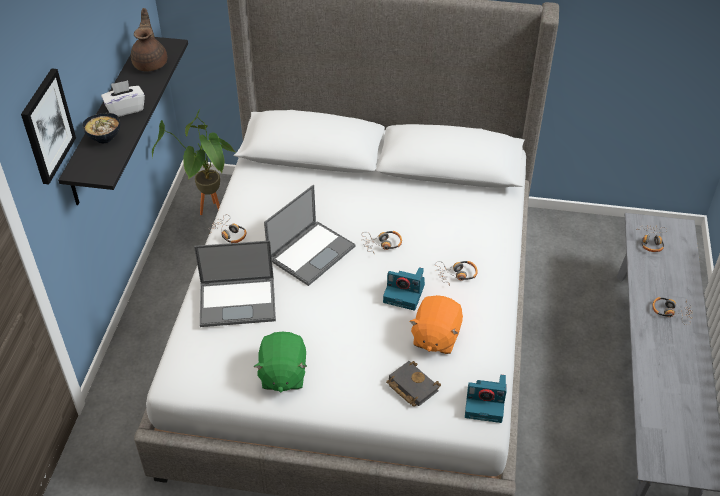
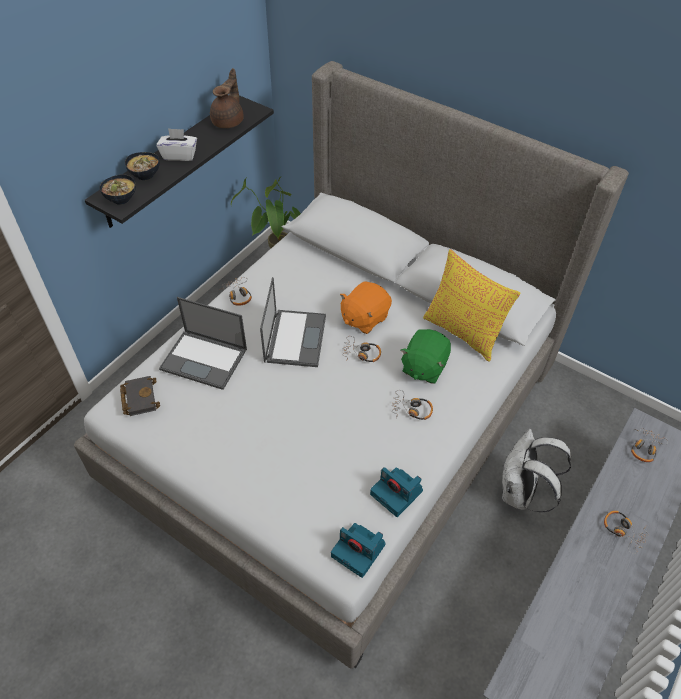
camera: 25 degrees right, 5 degrees up
(47, 126) = (74, 148): picture -> none
(97, 167) = (120, 199): none -> bowl
(282, 374) = (198, 442): green plush toy -> green plush toy (423, 367)
(312, 252) = (295, 337): laptop -> laptop turned 60 degrees counterclockwise
(405, 293) = (353, 409): camera -> camera (397, 493)
(411, 386) = (300, 502): black book -> black book (139, 397)
(435, 337) = (354, 463): orange plush toy -> orange plush toy (364, 318)
(459, 196) = (462, 333): none -> yellow pillow
(558, 330) = (520, 493): none -> white backpack

